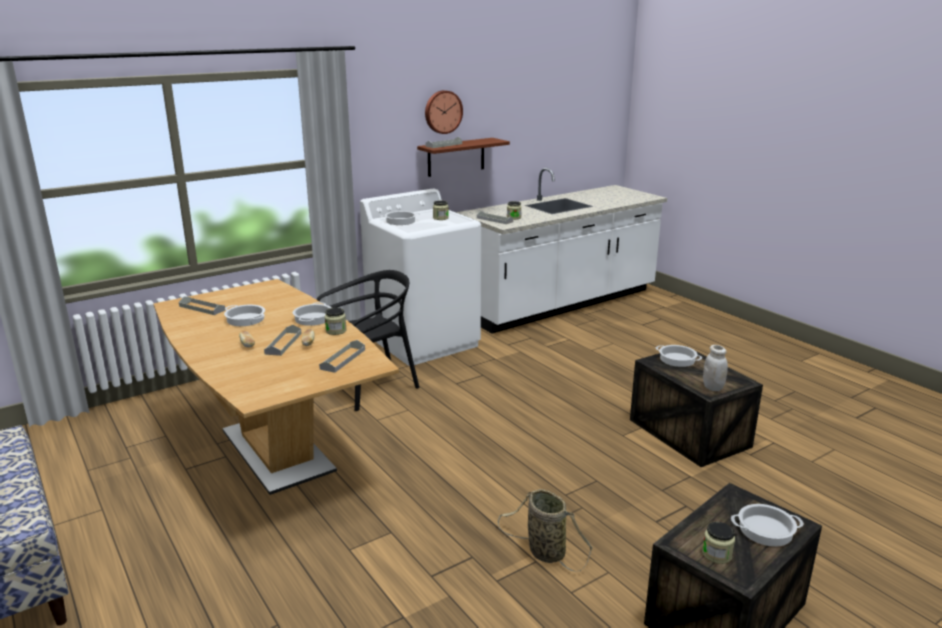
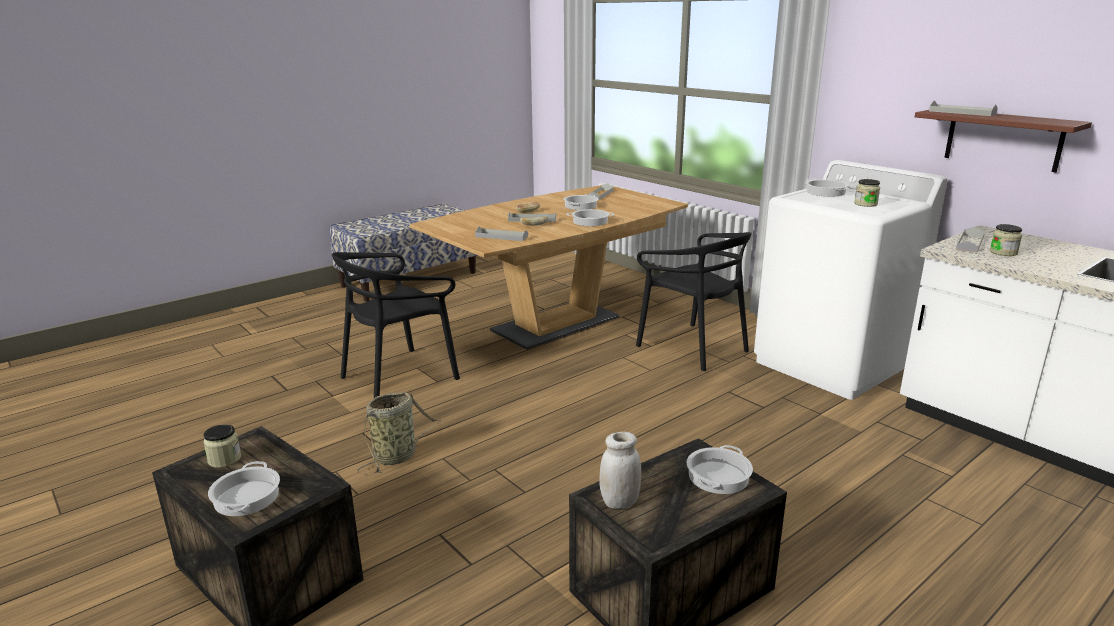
camera: 85 degrees right, 0 degrees up
(336, 331) = (563, 230): jar -> none
(368, 562) = (399, 376): none -> black chair
(442, 112) = (993, 63): wall clock -> none

